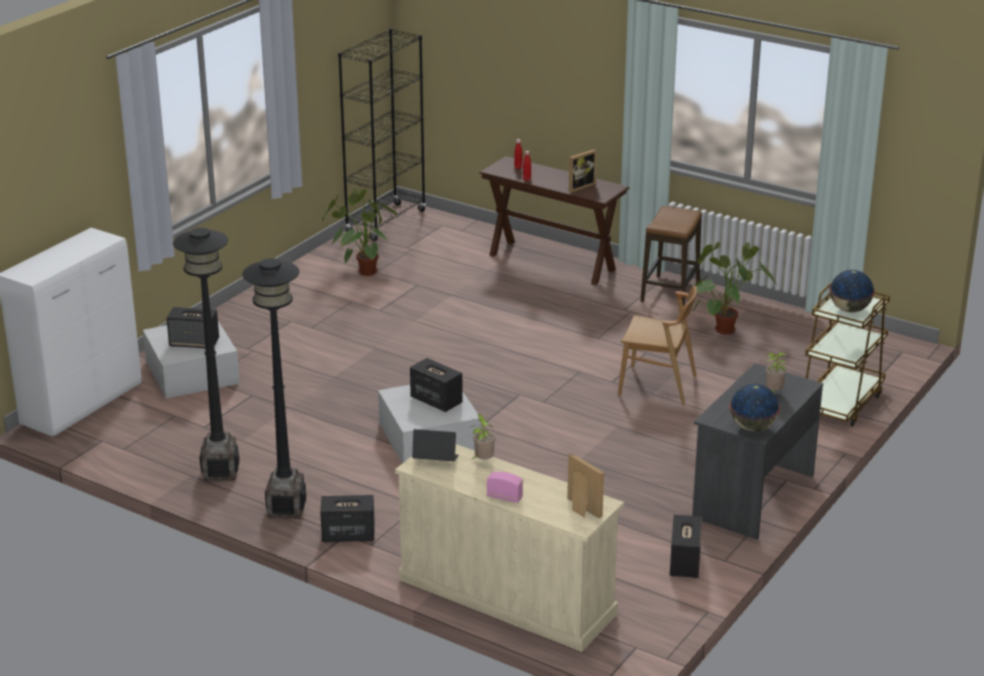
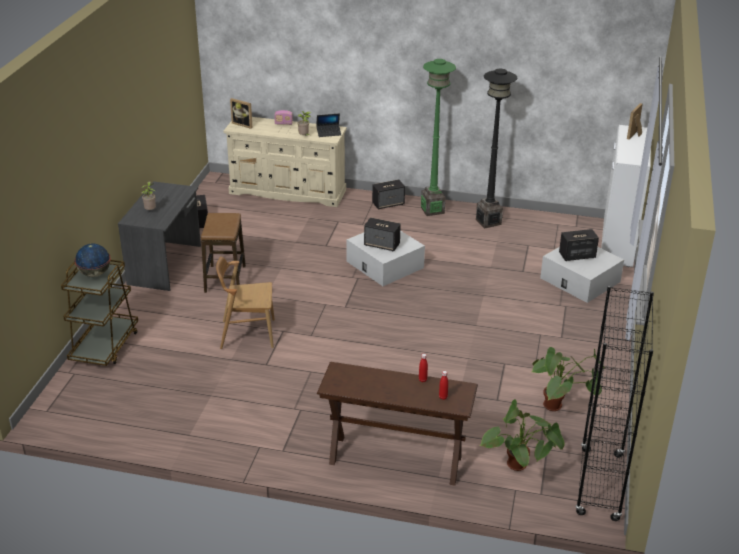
camera: 160 degrees right, 5 degrees up
(286, 509) = (432, 210): black floor lamp -> green floor lamp
(579, 186) = (365, 380): picture frame -> picture frame (635, 135)
(670, 292) = (265, 442): stool -> stool (225, 279)
(724, 325) = (206, 409): potted plant -> potted plant (520, 472)
(753, 428) = (161, 188): globe -> none

